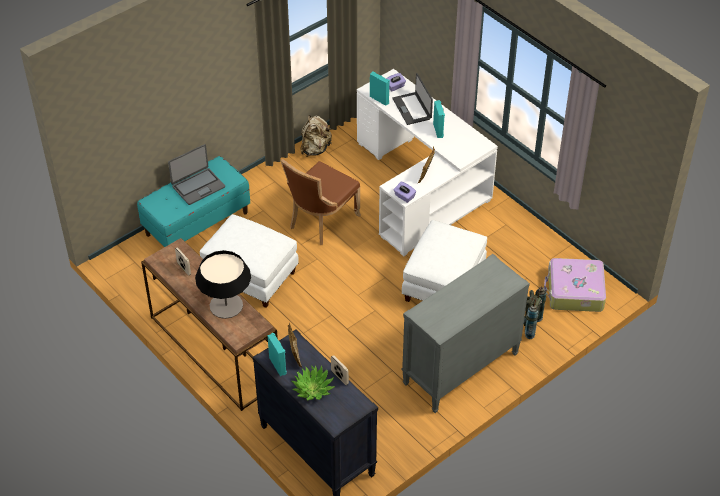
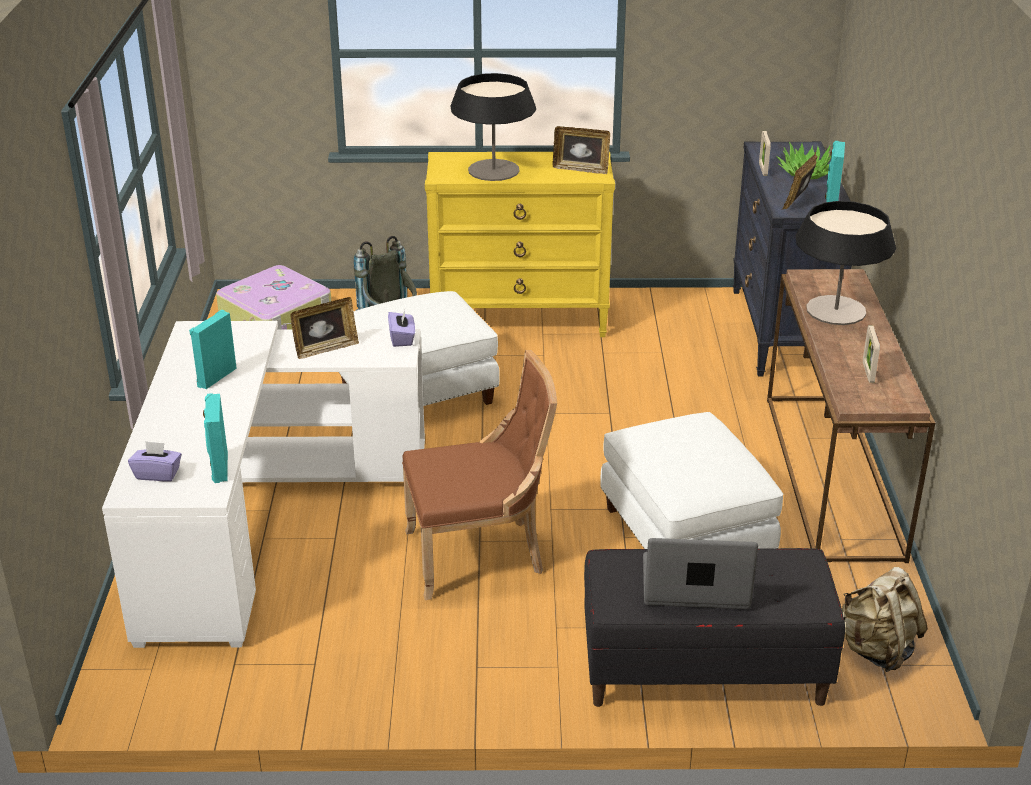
camera: 140 degrees left, 15 degrees down
(197, 223) = (703, 671): turquoise bench -> black bench
(315, 149) = (328, 685): beige backpack -> beige backpack (876, 650)
(412, 108) = (195, 426): laptop -> none
(434, 315) = (581, 169): none -> picture frame
(460, 369) = (520, 319): grey dresser -> yellow dresser
(475, 286) = (493, 170): none -> table lamp

